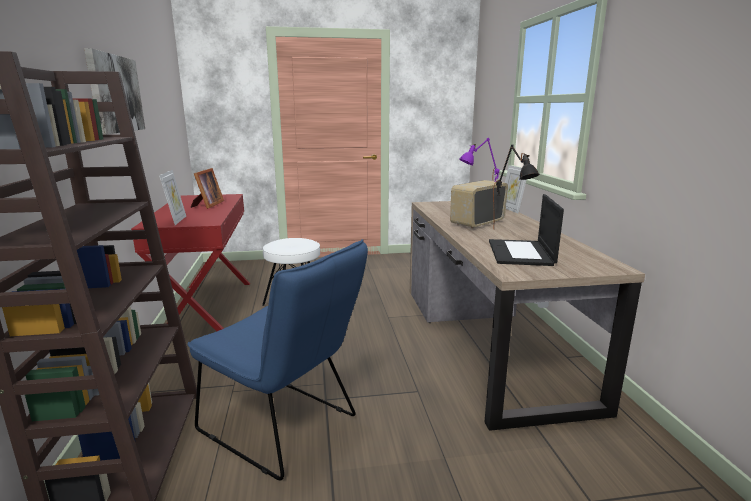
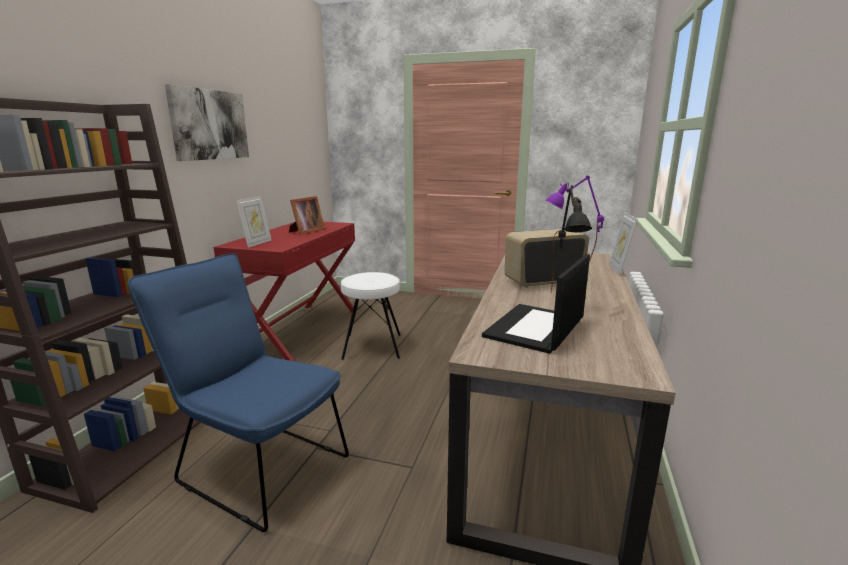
camera: 25 degrees right, 0 degrees up
(285, 427) = (256, 465): blue chair -> blue chair turned 150 degrees clockwise

